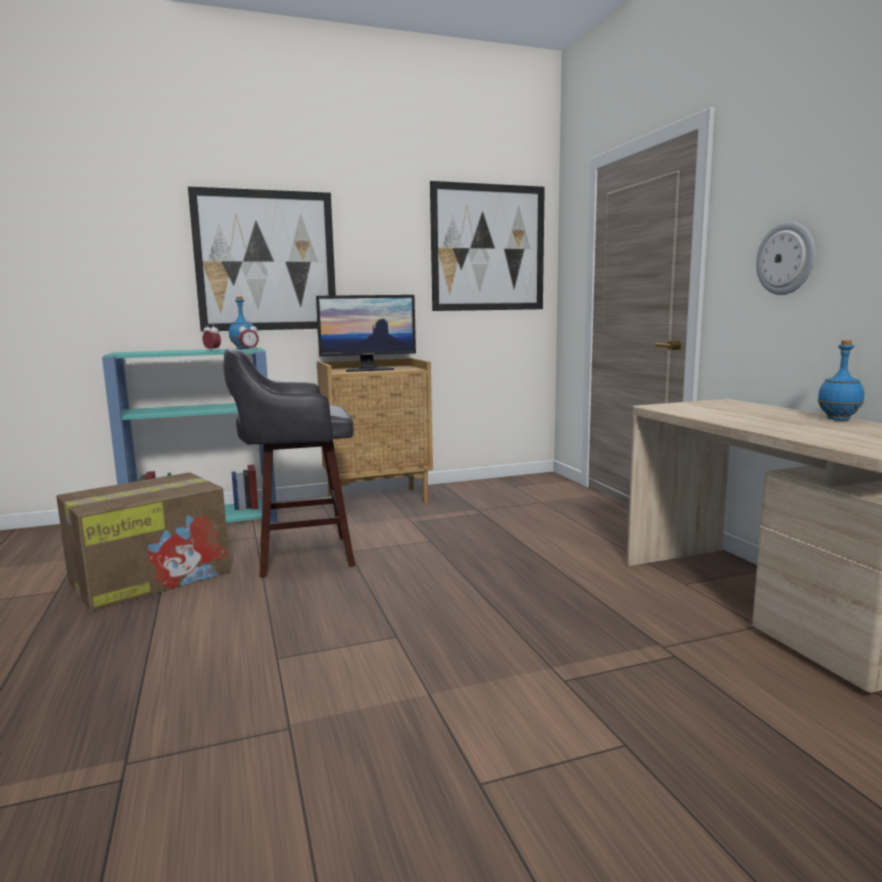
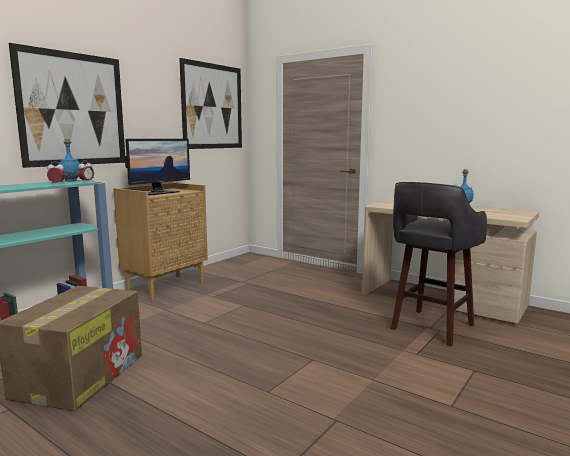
camera: 35 degrees left, 0 degrees up
(299, 556) = (174, 333): grey stool -> grey stool (430, 328)
(786, 258) = (423, 128): wall clock -> none

